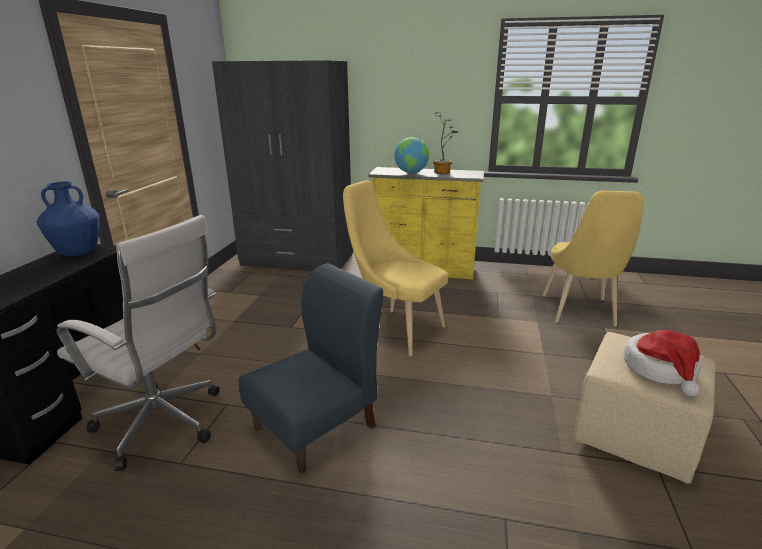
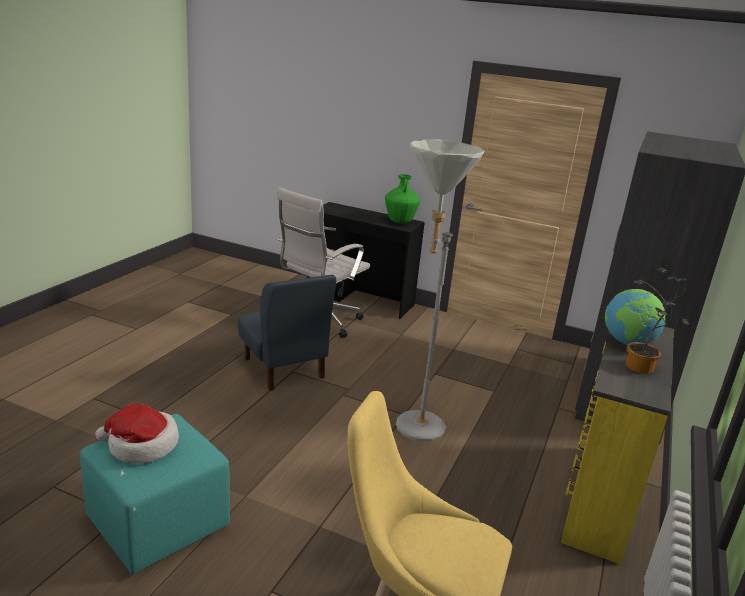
camera: 100 degrees right, 0 degrees up
(77, 253) = (400, 222): blue vase -> green vase
(396, 329) = (412, 431): yellow chair -> grey floor lamp
(636, 435) = (157, 525): beige ottoman -> turquoise ottoman

